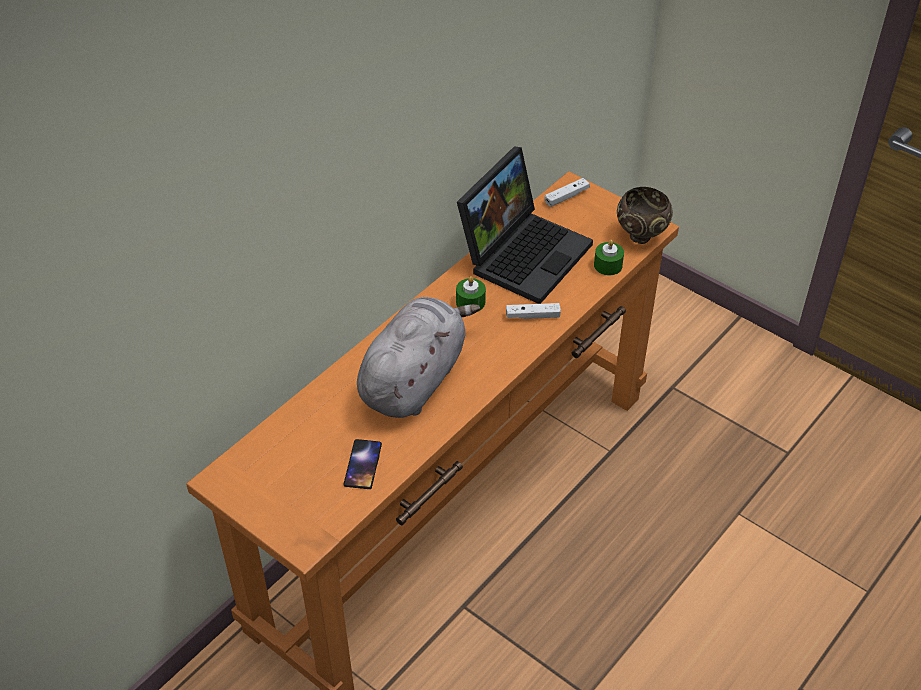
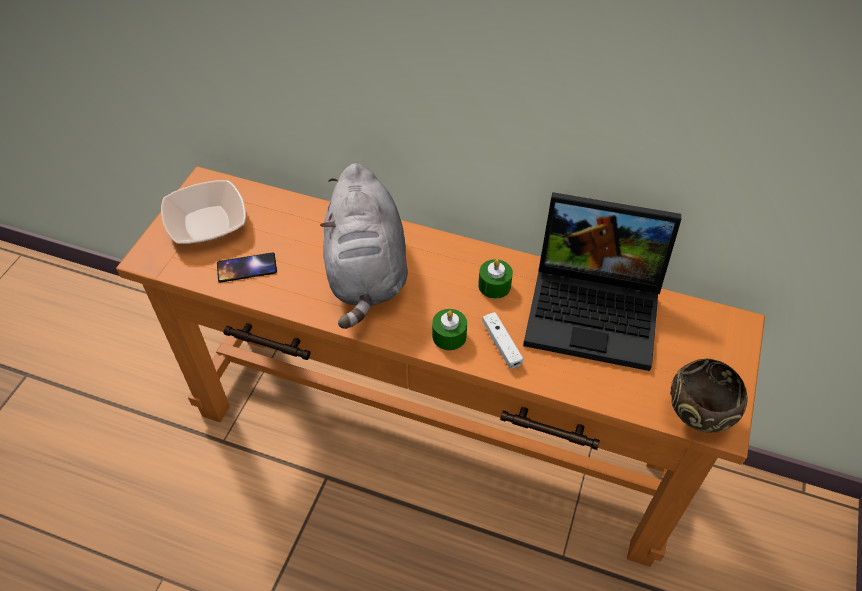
camera: 70 degrees right, 5 degrees up
(283, 486) = (207, 223): none -> bowl
(414, 379) = (367, 273): grey plush toy -> grey plush toy turned 75 degrees clockwise
(566, 197) = (716, 324): white game controller -> none
(608, 265) = (623, 395): green candle -> green candle (449, 336)

